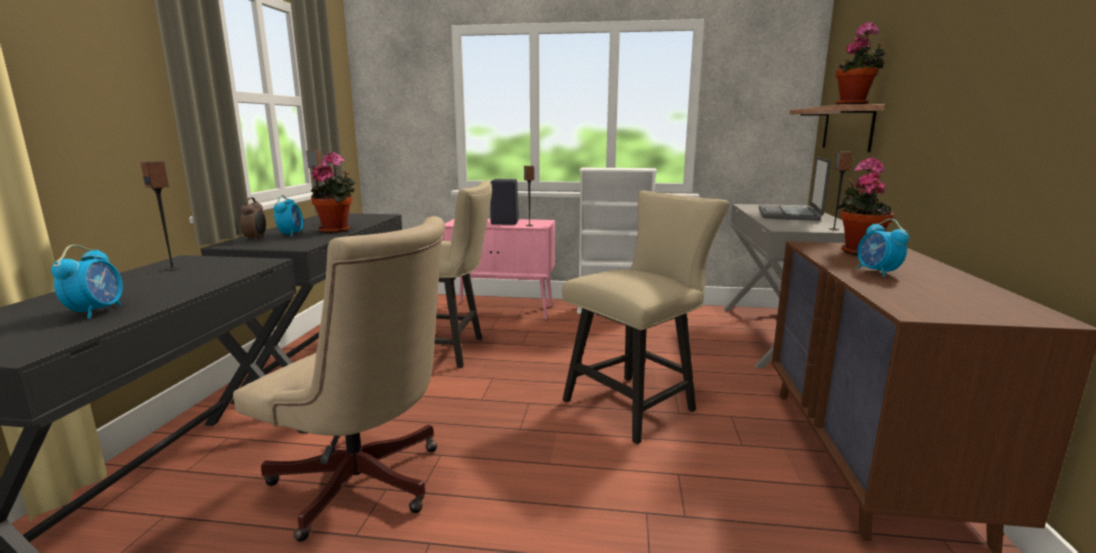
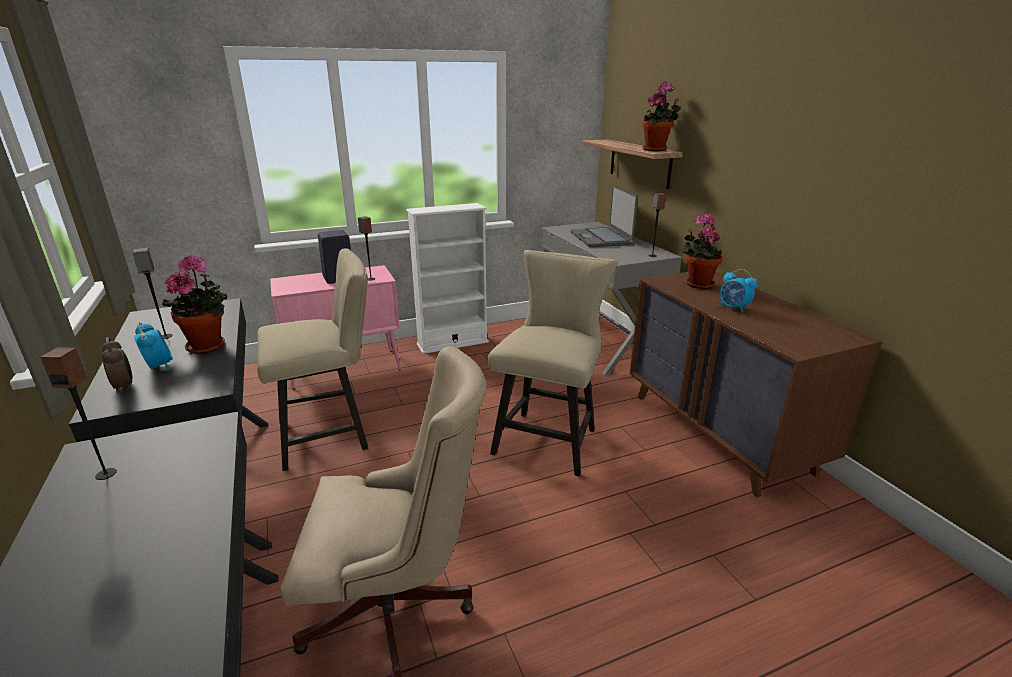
camera: 30 degrees left, 10 degrees up
(97, 311) = (148, 579): alarm clock -> none

